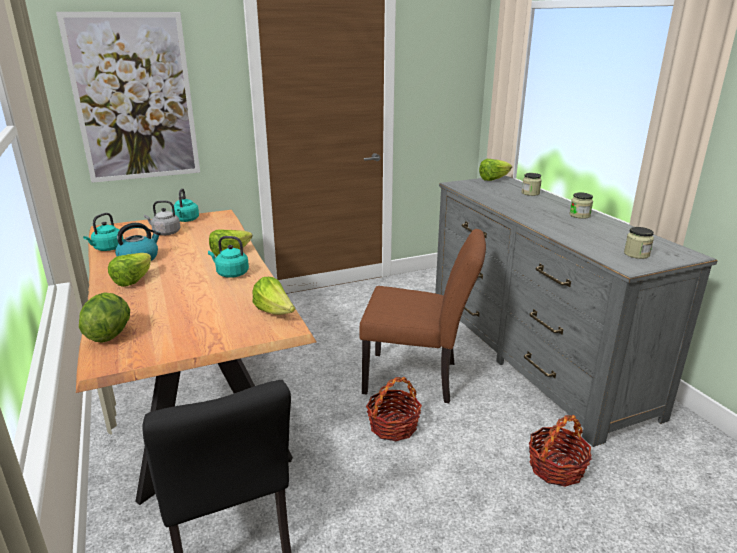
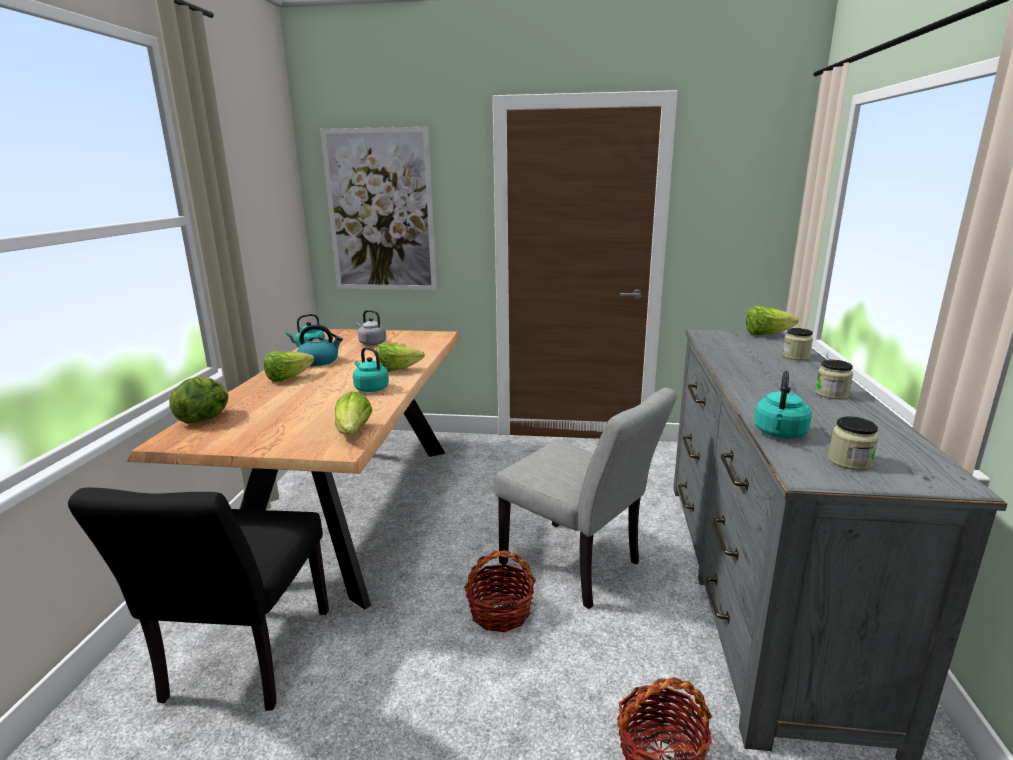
camera: 30 degrees right, 5 degrees down
(186, 220) = (404, 335): turquoise kettle -> turquoise kettle (779, 434)
(419, 378) = (579, 567): brown chair -> grey chair

